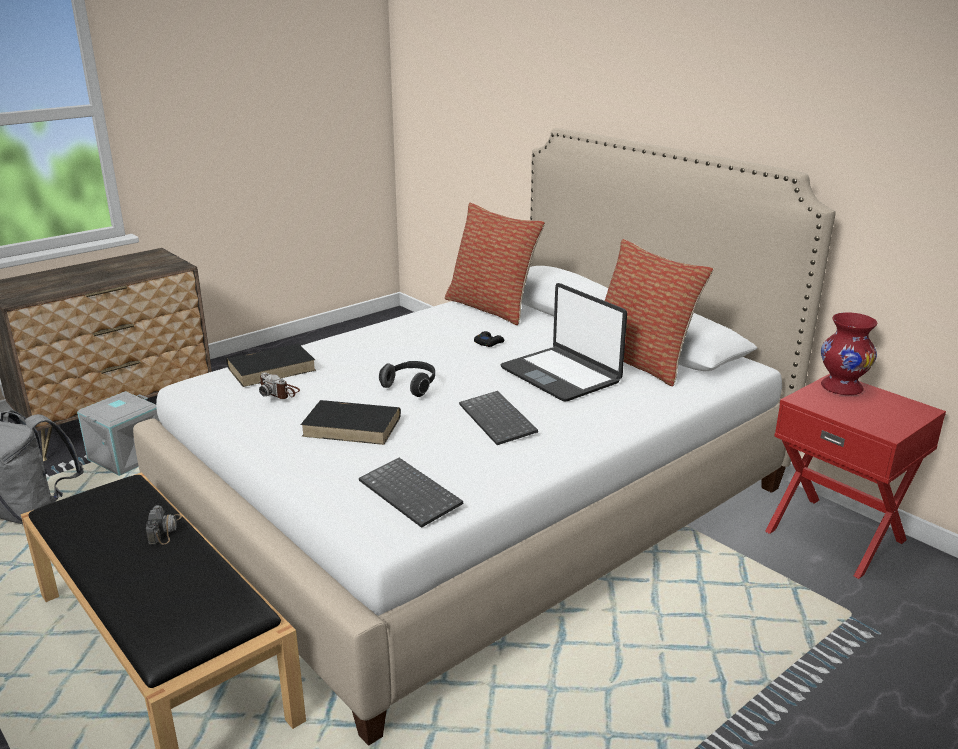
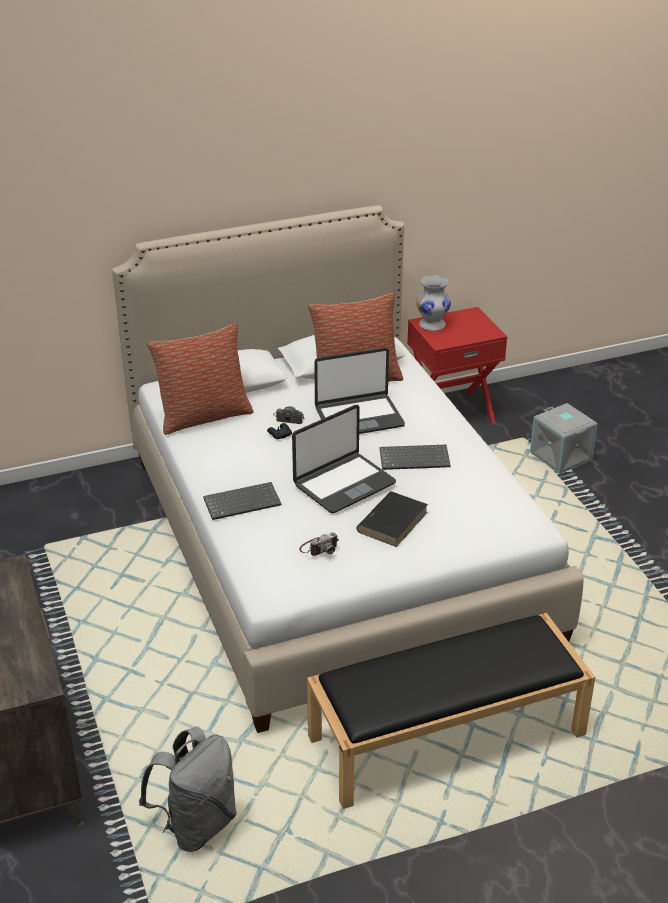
camera: 70 degrees left, 10 degrees up
(128, 457) = (120, 754): grey storage box -> grey storage box (562, 456)
(165, 529) = (423, 656): camera -> camera (288, 418)
(272, 368) = (268, 547): black book -> none
(411, 386) = (343, 484): headphones -> laptop
(412, 494) = (498, 511): keyboard -> keyboard (243, 501)
(841, 387) = (431, 325): red vase -> white vase

